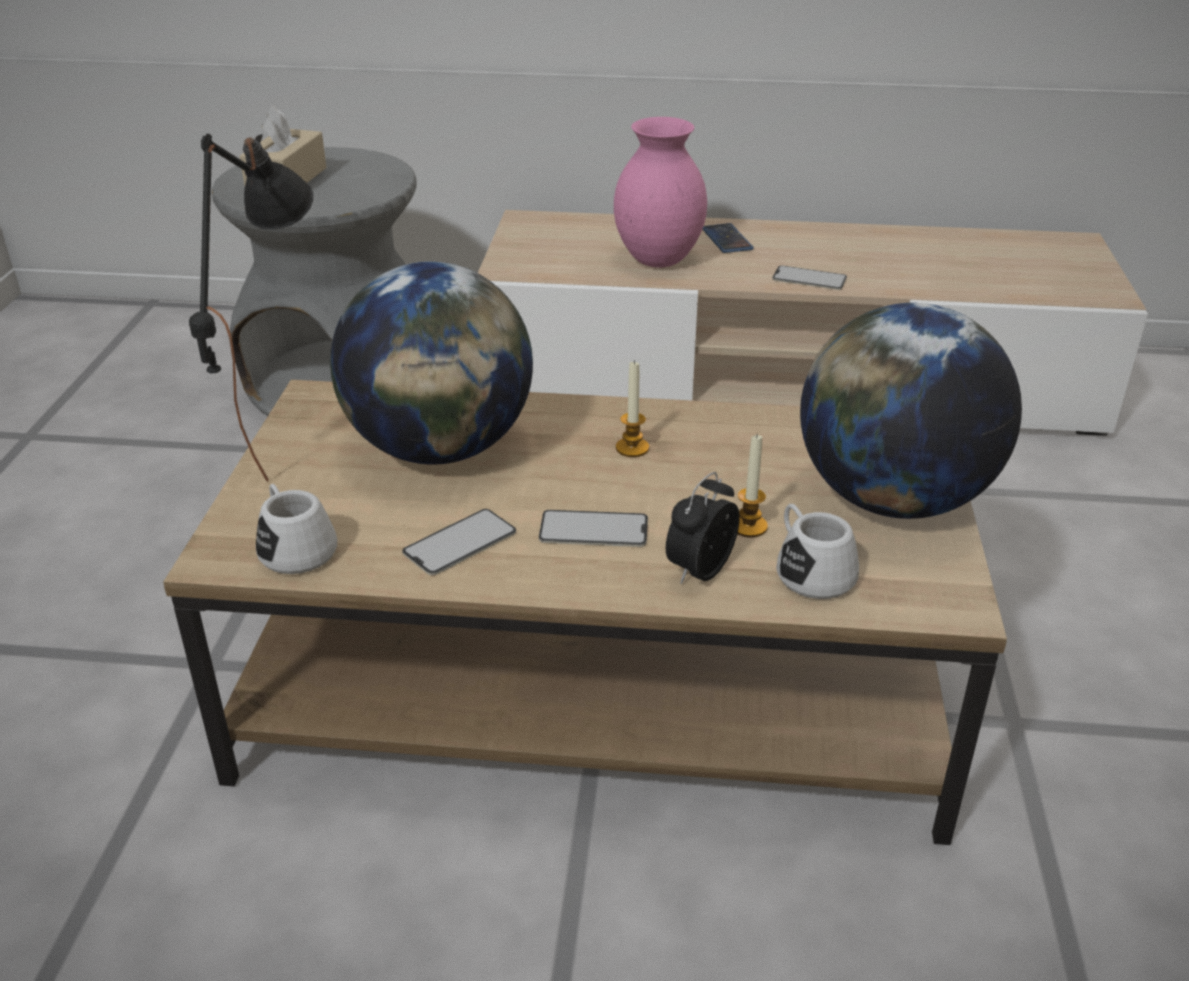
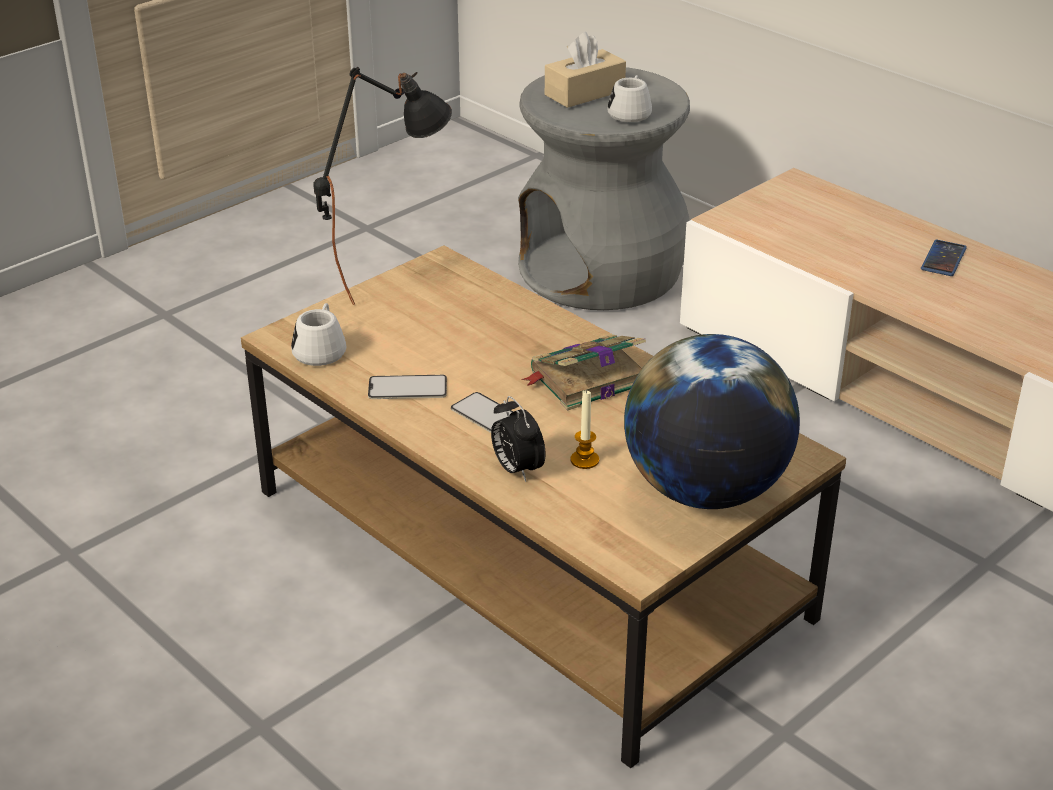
camera: 40 degrees right, 0 degrees up
(440, 449) = (470, 328): globe -> none
(632, 448) = (585, 379): candle -> book
(657, 260) = (855, 255): pink vase -> none
(699, 570) = (516, 469): alarm clock -> alarm clock turned 105 degrees counterclockwise
(809, 278) = (963, 319): phone -> none
(809, 570) = (581, 502): white mug -> white mug (630, 112)

